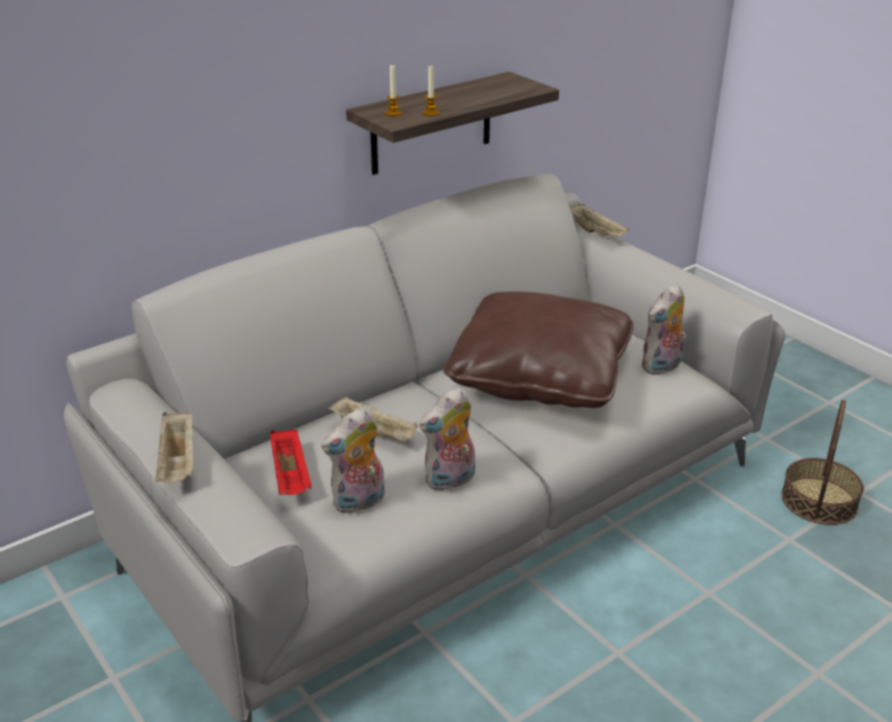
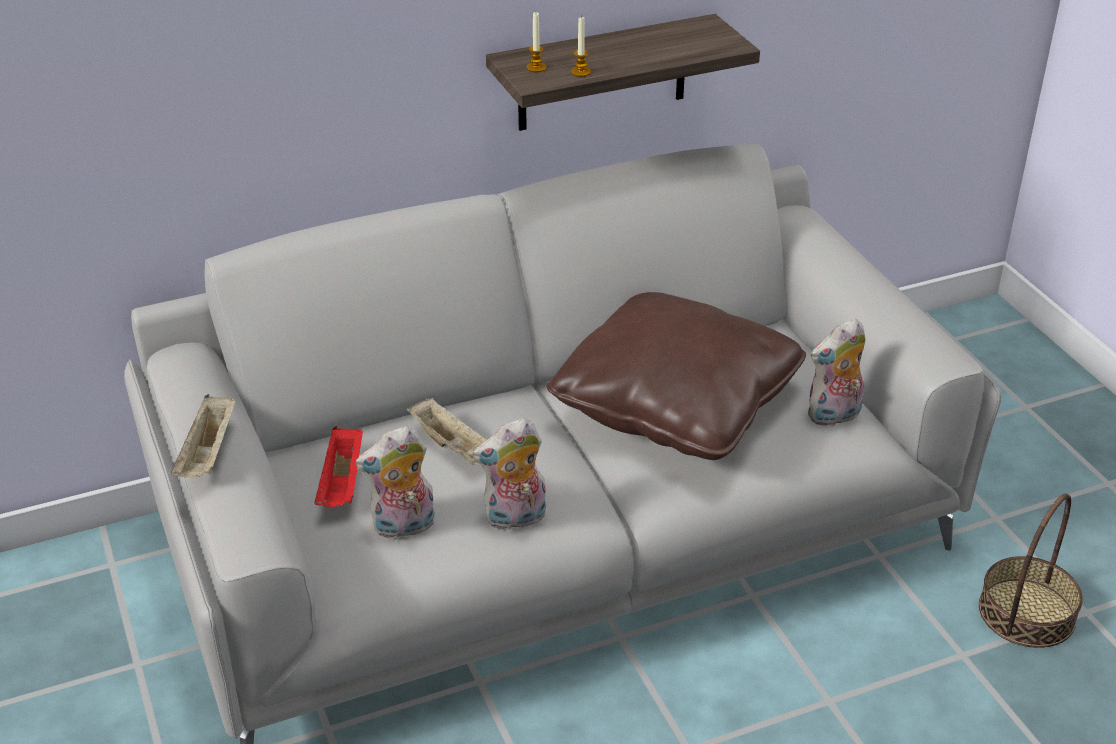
camera: 15 degrees right, 5 degrees up
(597, 233) = (813, 225): beige tray -> none

